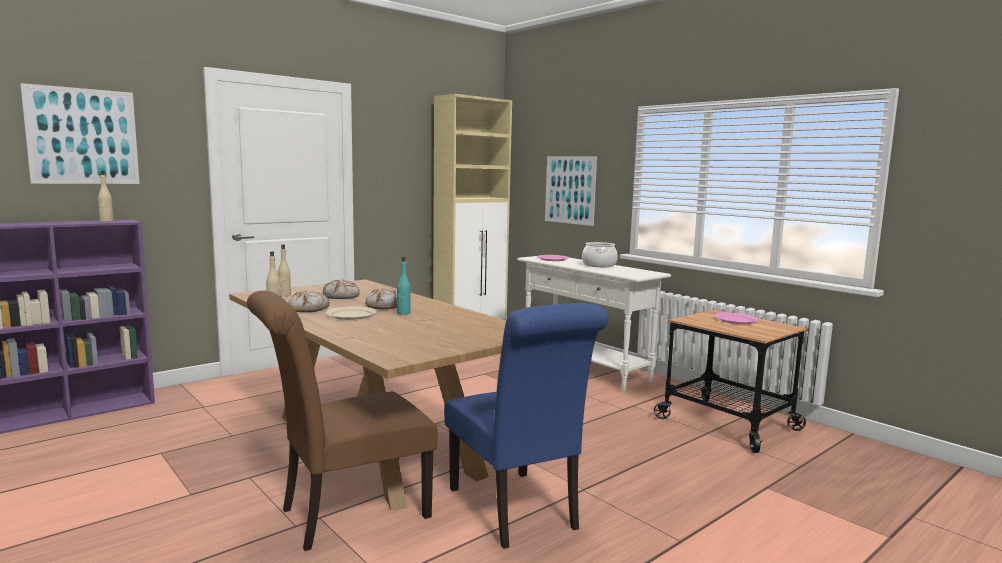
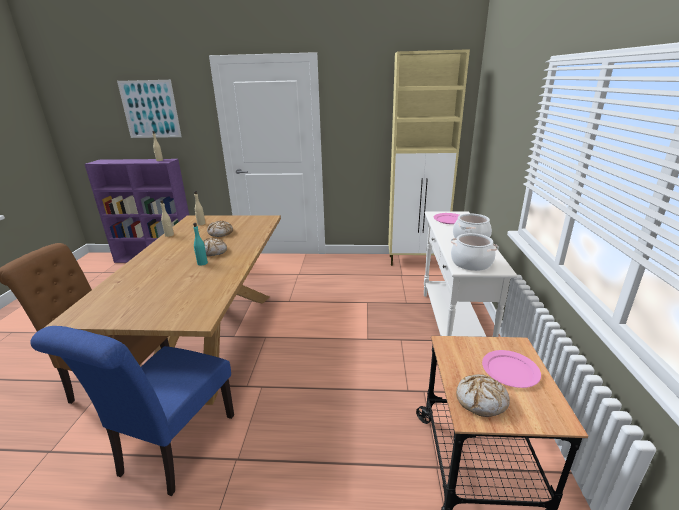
camera: 45 degrees right, 15 degrees up
(309, 309) = (175, 242): bread -> bread (481, 400)
(351, 315) = (175, 256): beige plate -> none
(570, 190) = (499, 149): picture -> none
(634, 273) = (471, 263): none -> cooking pot

